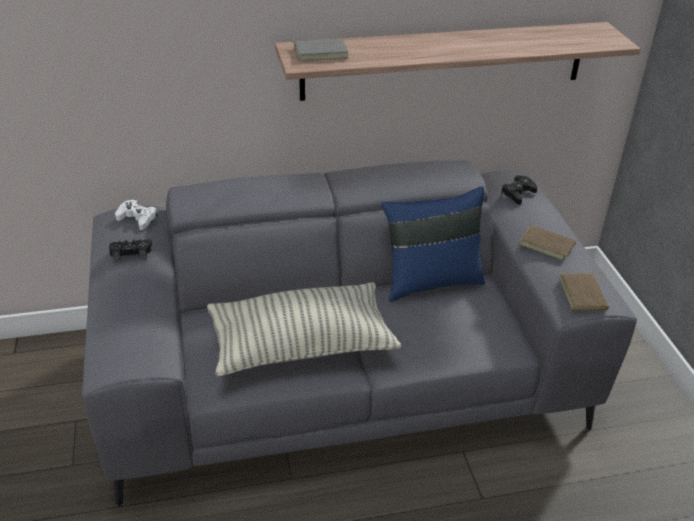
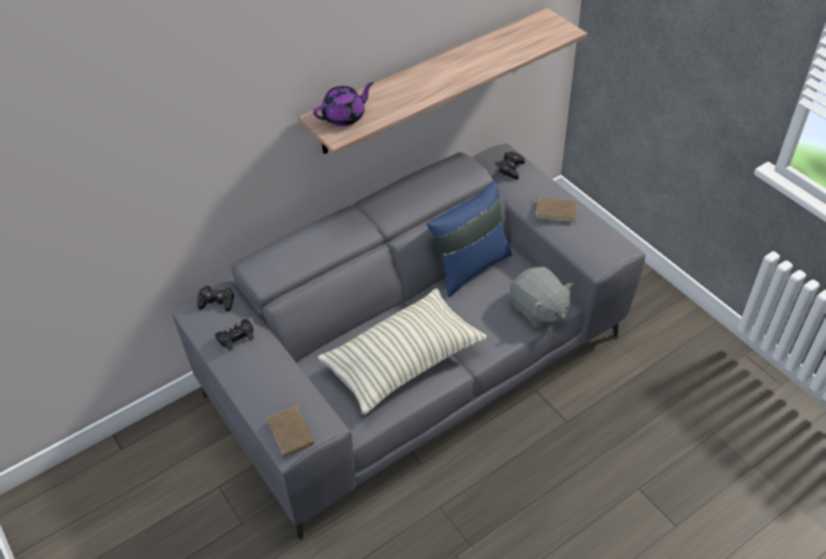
camera: 20 degrees left, 10 degrees up
(137, 218) = (217, 301): white game controller -> black game controller
(320, 52) = (345, 116): grey book -> purple teapot
(484, 347) = (538, 310): none -> grey plush toy
(584, 295) = (603, 248): brown book -> brown book (292, 432)

